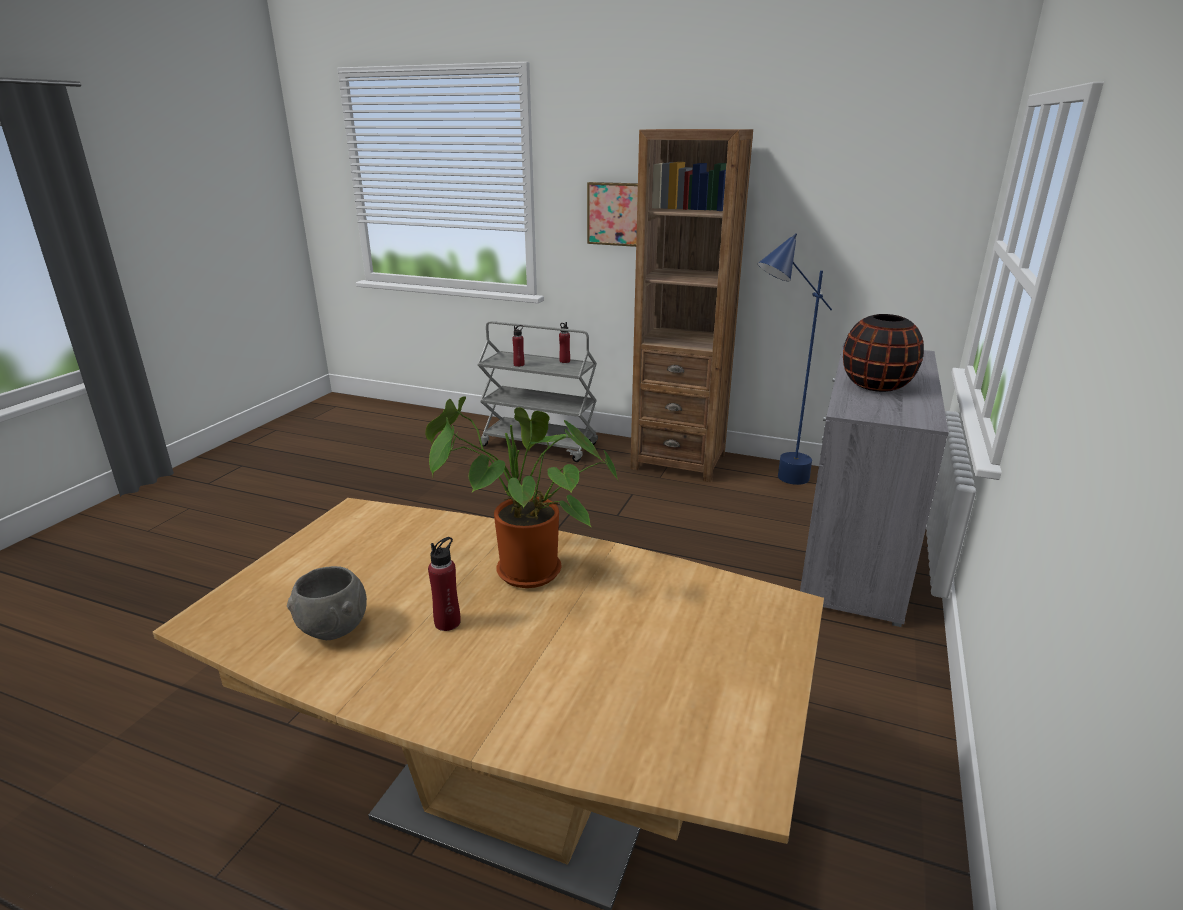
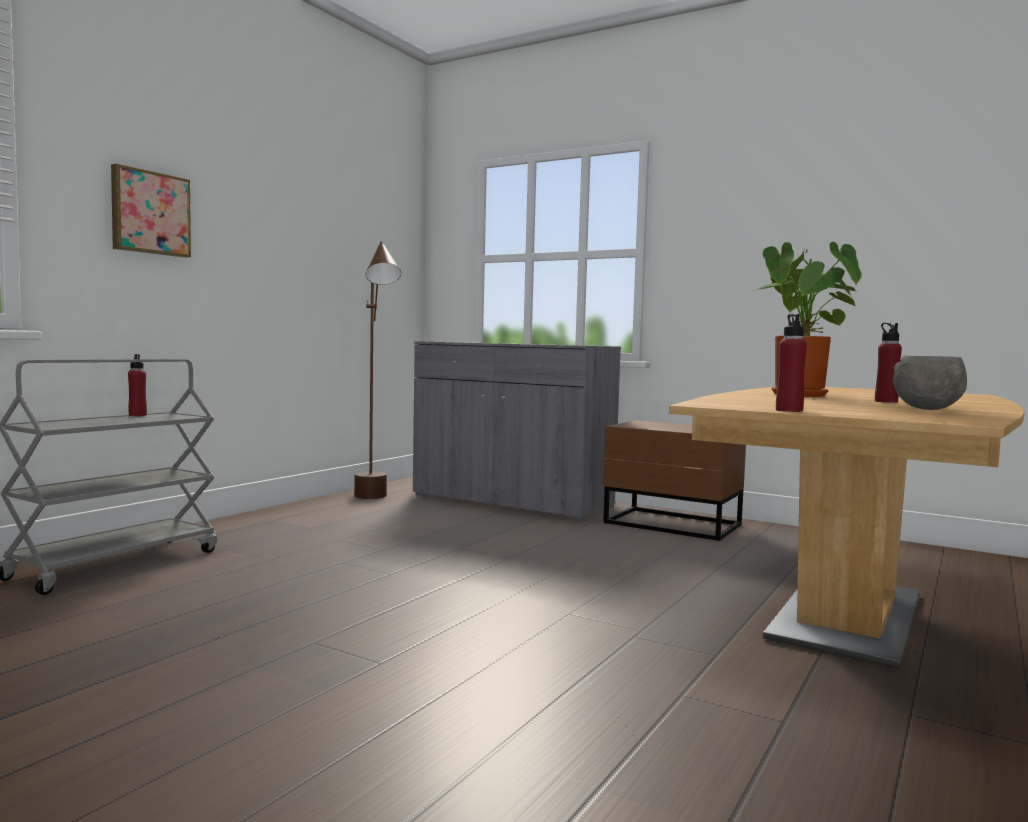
camera: 80 degrees left, 20 degrees down
(519, 365) = (102, 424): red bottle -> red bottle (789, 410)
(678, 461) = (280, 518): brown bookcase -> none
(774, 483) = (375, 501): blue floor lamp -> brown floor lamp
(843, 681) = (673, 525): none -> brown nightstand
(876, 386) = (529, 343): black vase -> none

